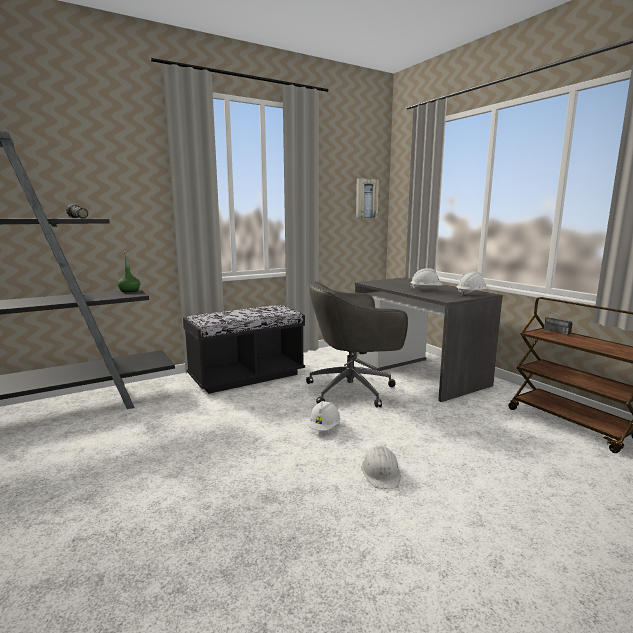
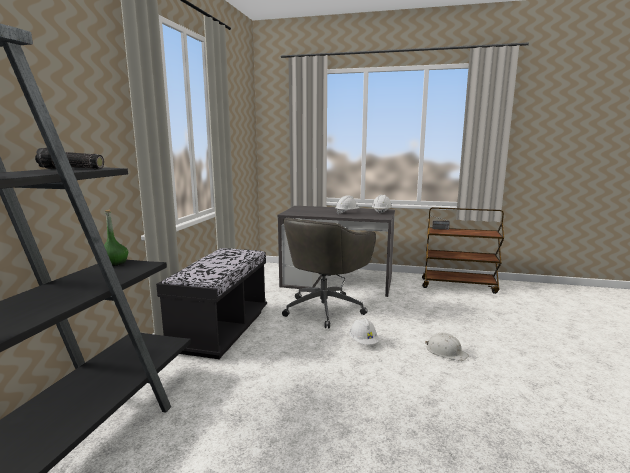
camera: 45 degrees left, 0 degrees up
(366, 198) = (246, 135): picture -> none

